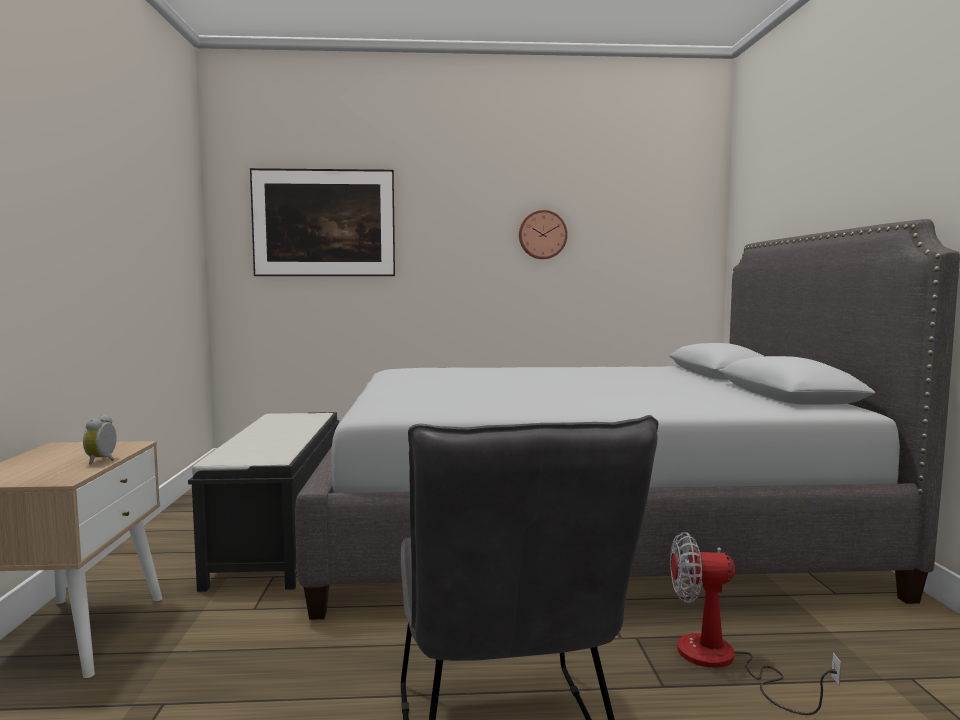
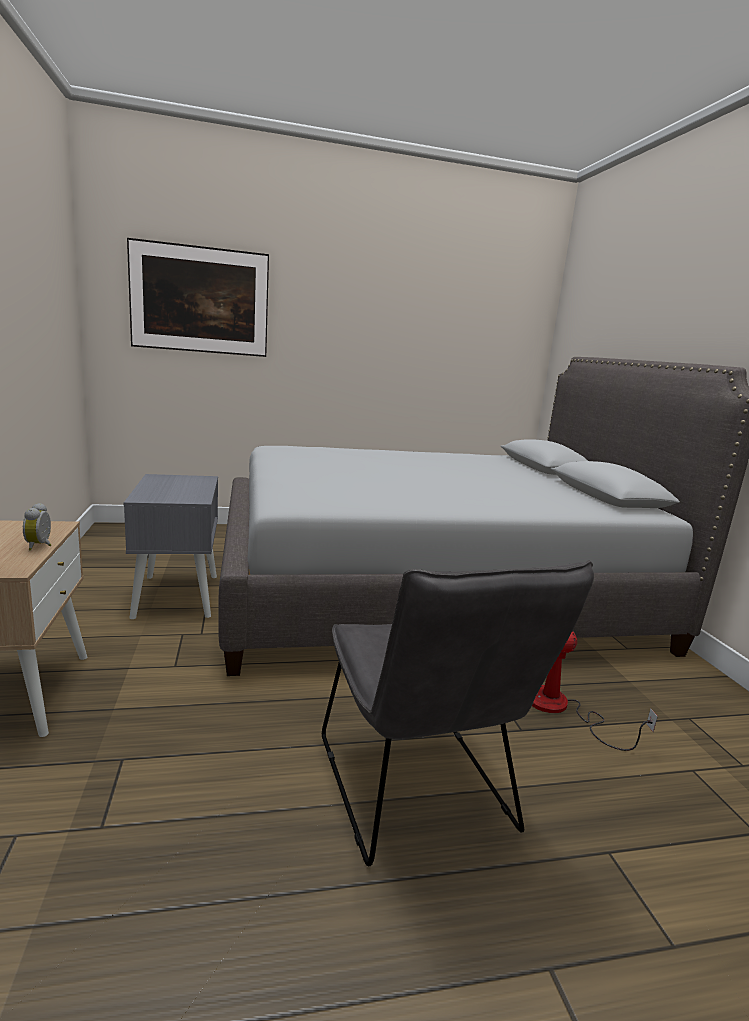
camera: 10 degrees left, 10 degrees up
(280, 538) = (177, 596): black bench -> grey nightstand
(542, 235) = (400, 329): wall clock -> none

